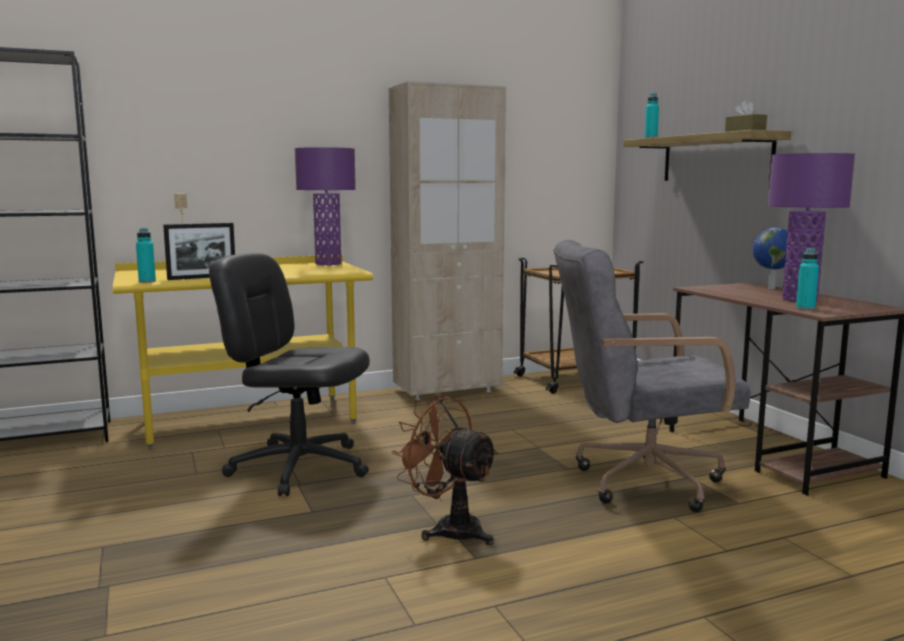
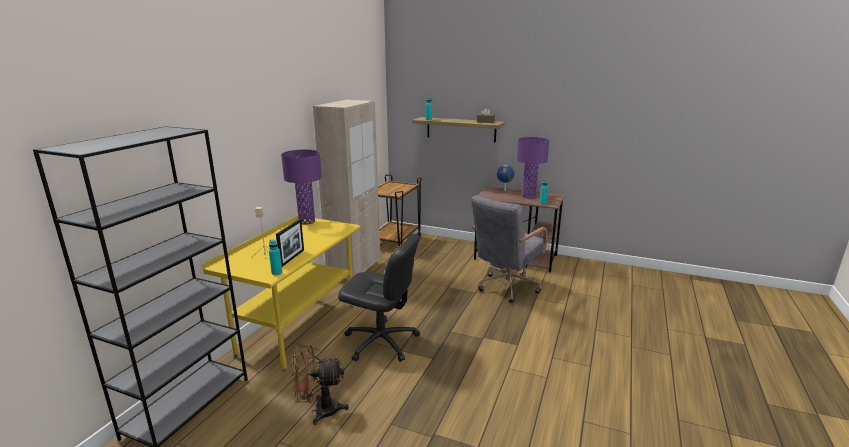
camera: 45 degrees left, 10 degrees up
(299, 467) = (381, 342): black office chair -> black office chair turned 135 degrees counterclockwise
(449, 528) = (489, 338): brown fan -> brown fan (319, 410)

